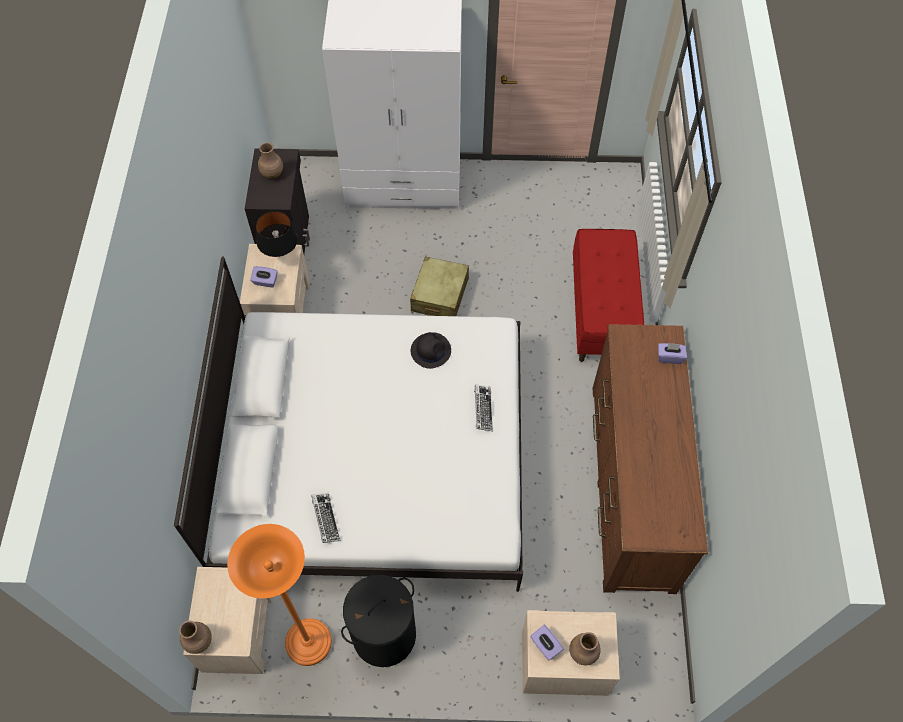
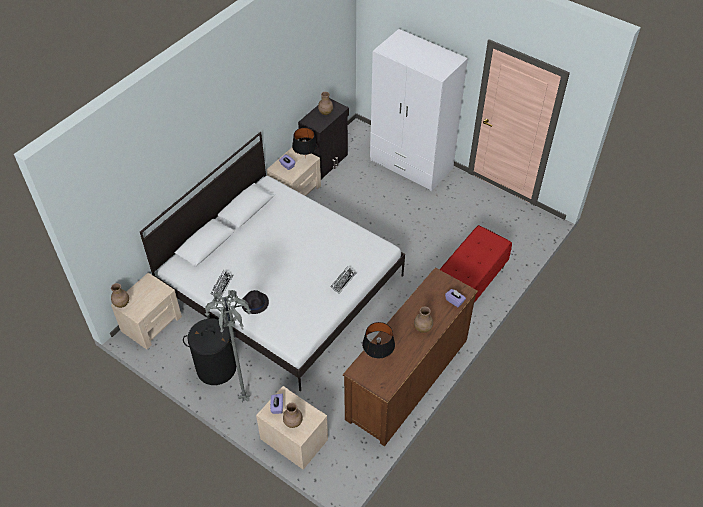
camera: 35 degrees right, 10 degrees down
(309, 642) = (178, 349): orange floor lamp -> none
(430, 350) = (341, 239): black hat -> black hat (255, 303)
(439, 295) = (383, 227): beige suitcase -> none
(456, 650) = (245, 398): none -> grey floor lamp
(644, 495) = (378, 356): none -> black table lamp
(664, 419) = (423, 328): none -> brown vase

